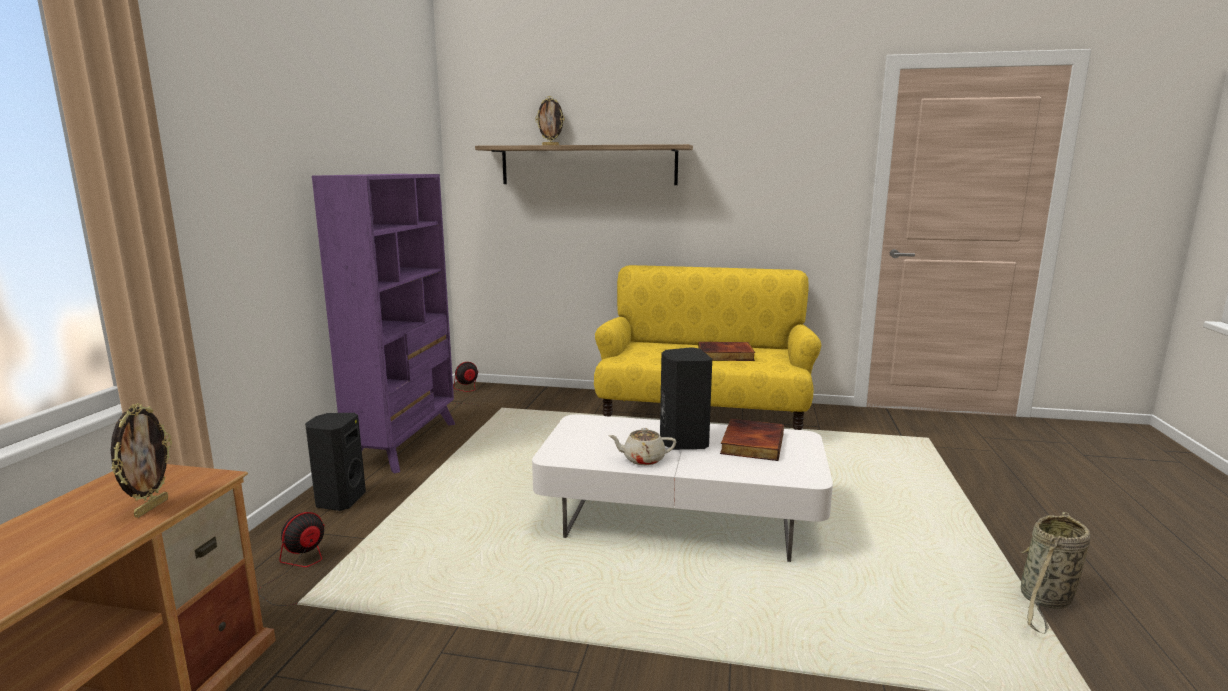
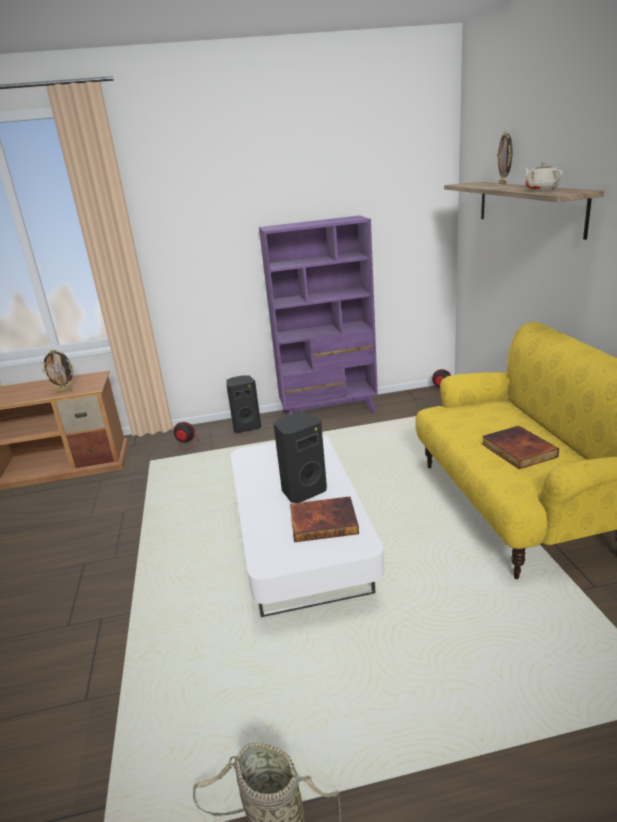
camera: 70 degrees right, 10 degrees up
(643, 459) = (259, 484): beige teapot -> beige teapot (541, 189)

